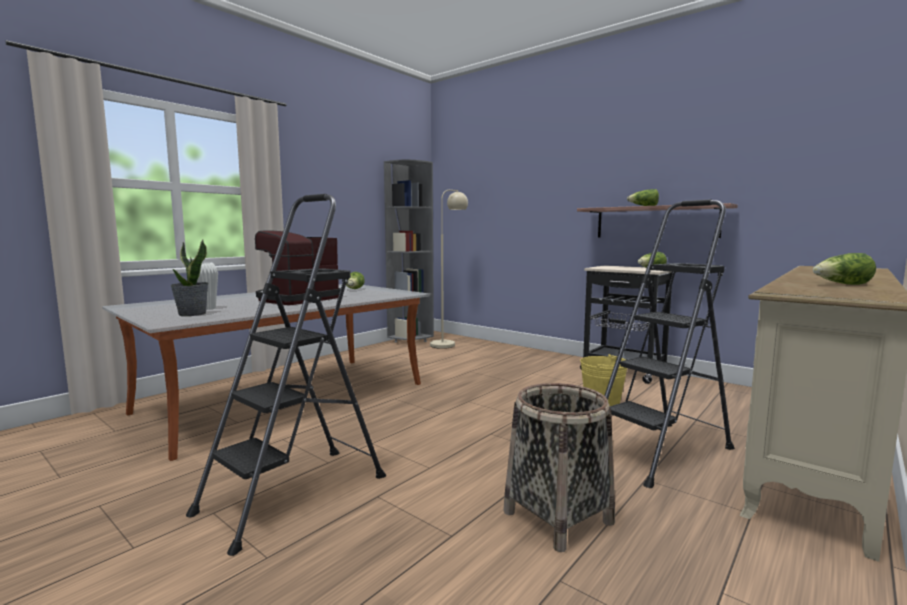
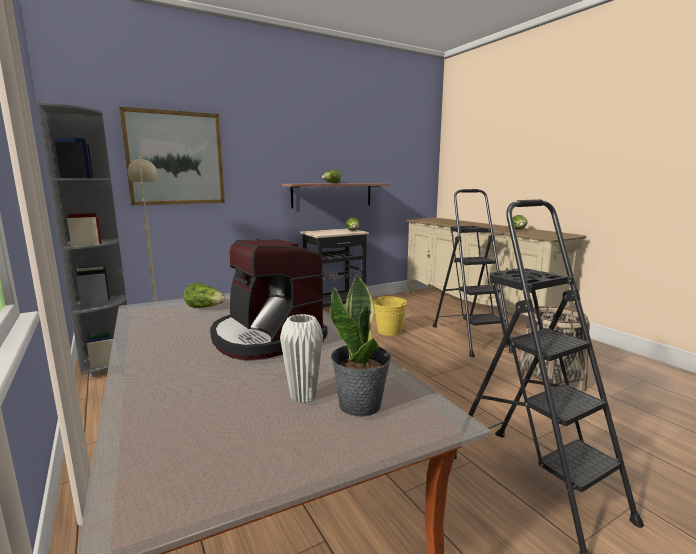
camera: 70 degrees left, 5 degrees up
(498, 190) = (175, 158): none -> picture

